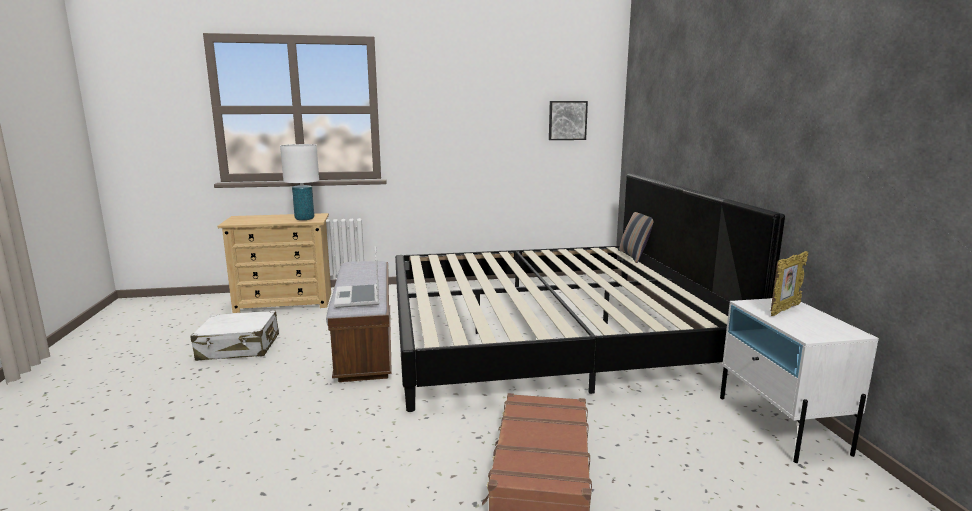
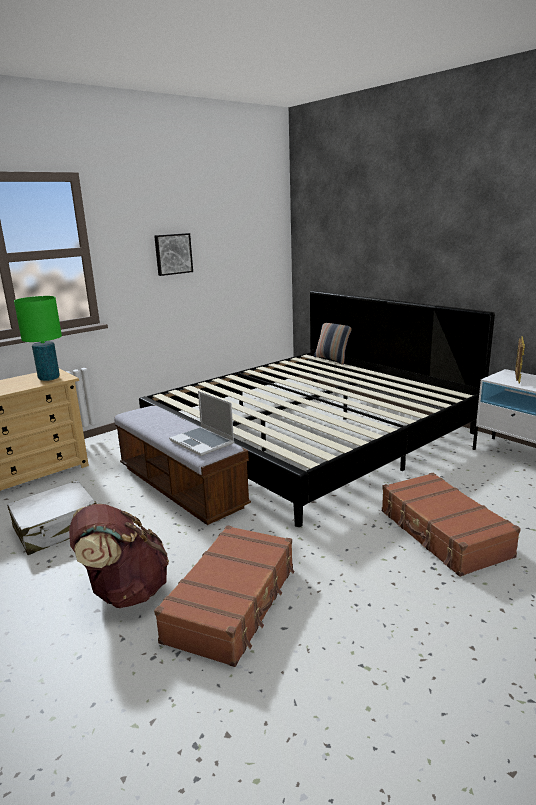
camera: 30 degrees left, 5 degrees up
(207, 411) = (125, 592): none -> brown backpack
(259, 454) = (233, 603): none -> brown suitcase
(304, 219) = (49, 378): white table lamp -> green table lamp
(567, 120) = (252, 248): picture -> picture (173, 254)

